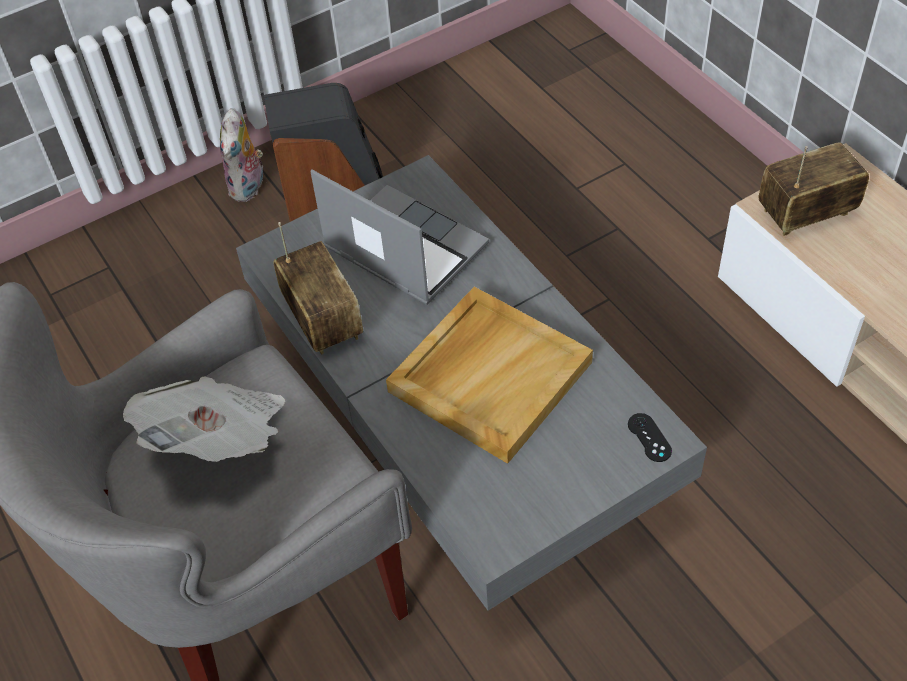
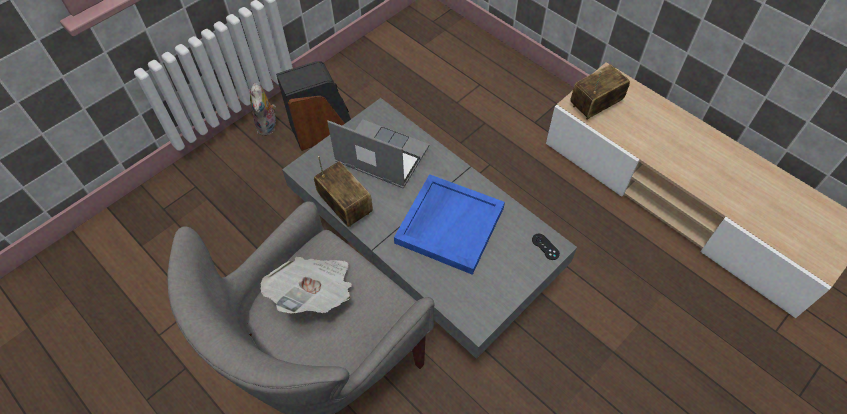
camera: 15 degrees left, 5 degrees up
(490, 375) = (449, 224): beige tray -> blue tray

